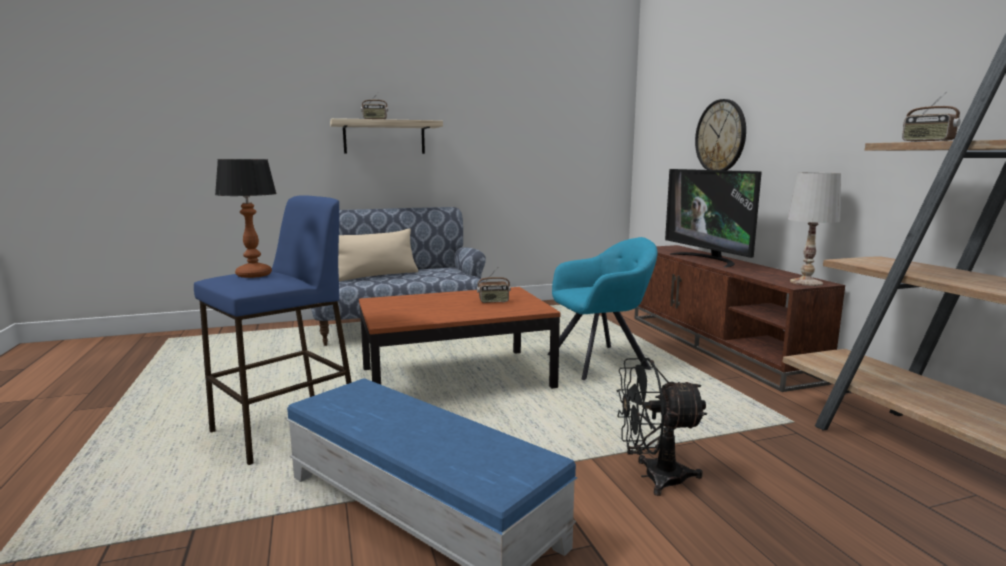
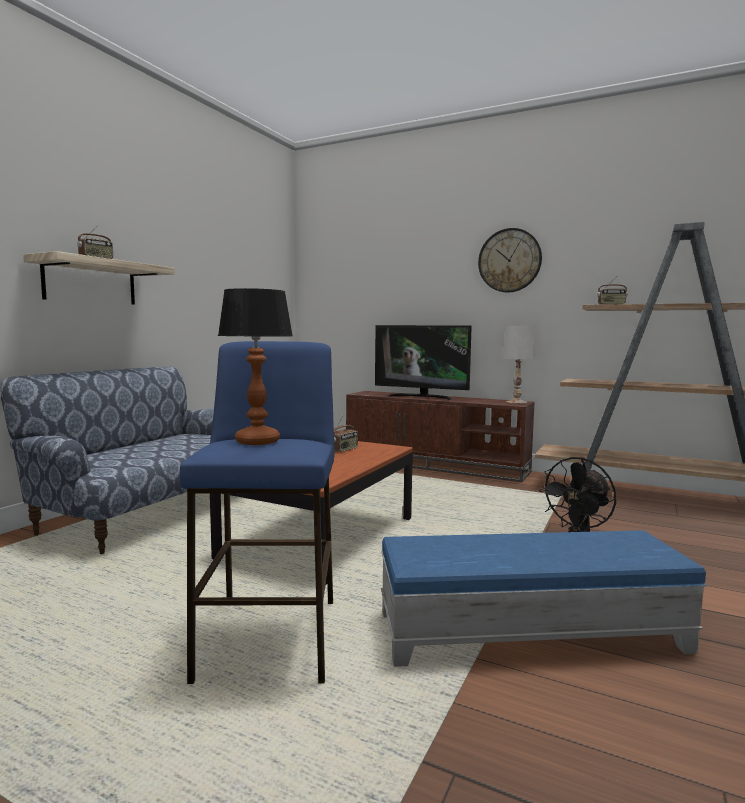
camera: 45 degrees left, 5 degrees down
(376, 276) = (130, 453): beige pillow -> none
(601, 361) = (394, 493): turquoise armchair -> none
(720, 136) = (406, 300): wall clock -> wall clock (509, 260)

